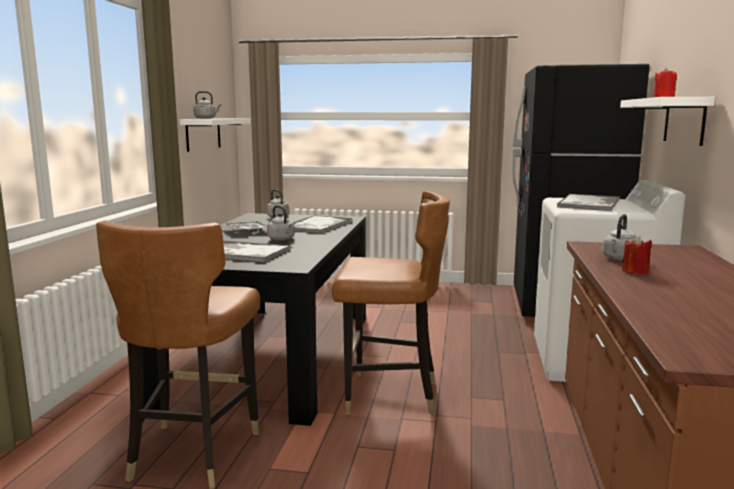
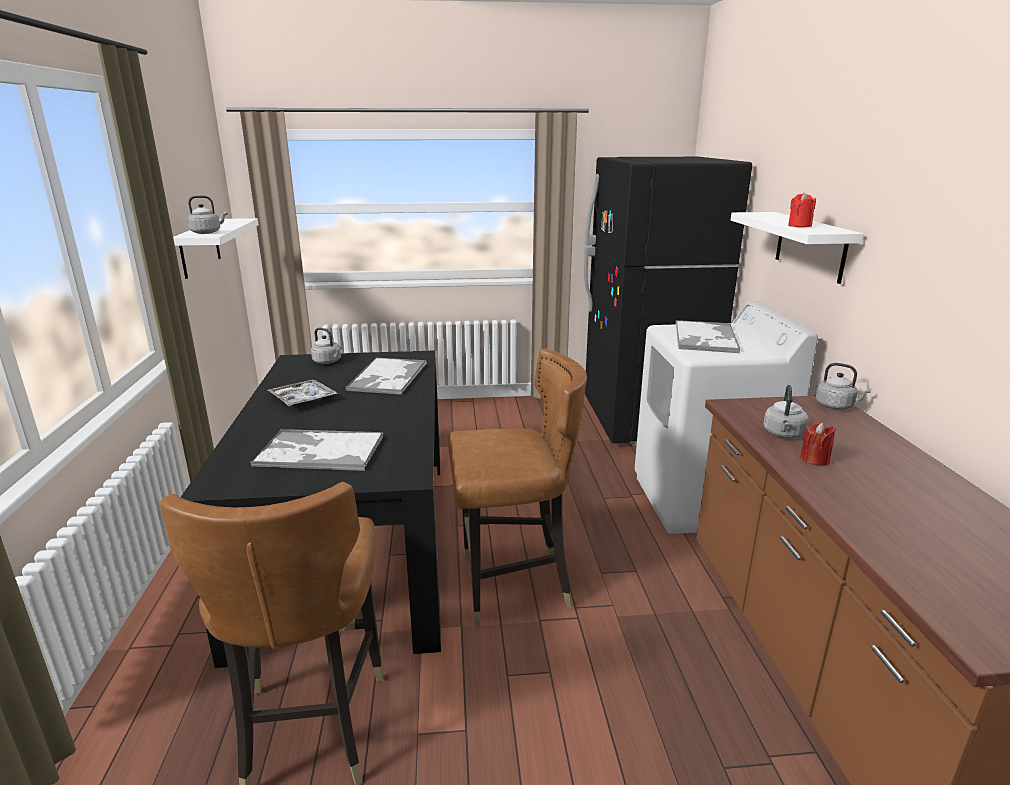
camera: 15 degrees left, 10 degrees up
(282, 239) = (359, 413): grey kettle -> grey kettle (836, 406)

